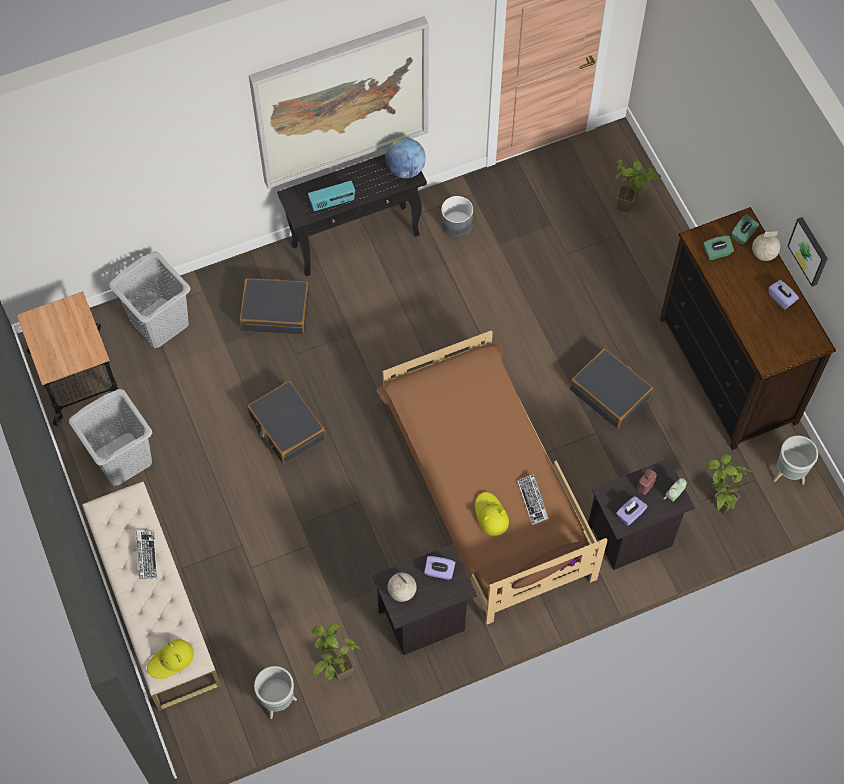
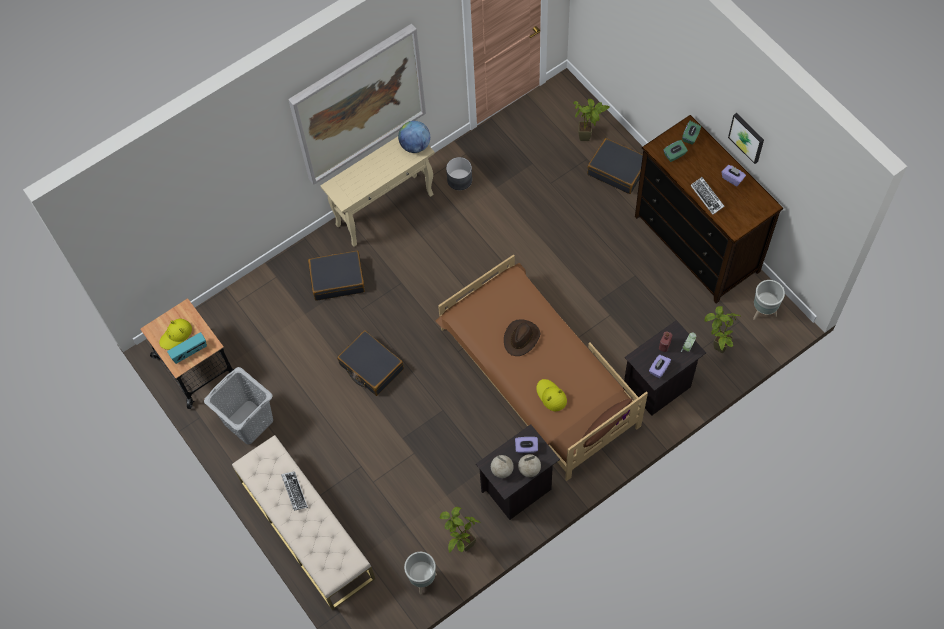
camera: 10 degrees left, 0 degrees up
(159, 323) = (249, 310): grey laundry basket -> none
(171, 660) = (336, 567): yellow hat -> yellow hat (176, 335)
(332, 203) = (366, 184): radio -> radio (190, 352)
(356, 240) = (385, 209): black console table -> beige console table
(473, 435) = (521, 338): none -> brown hat
(533, 501) = (580, 377): keyboard -> keyboard (707, 197)
(610, 393) = (612, 282): black suitcase -> black suitcase (617, 170)
(764, 254) = (710, 148): globe -> globe (529, 469)

